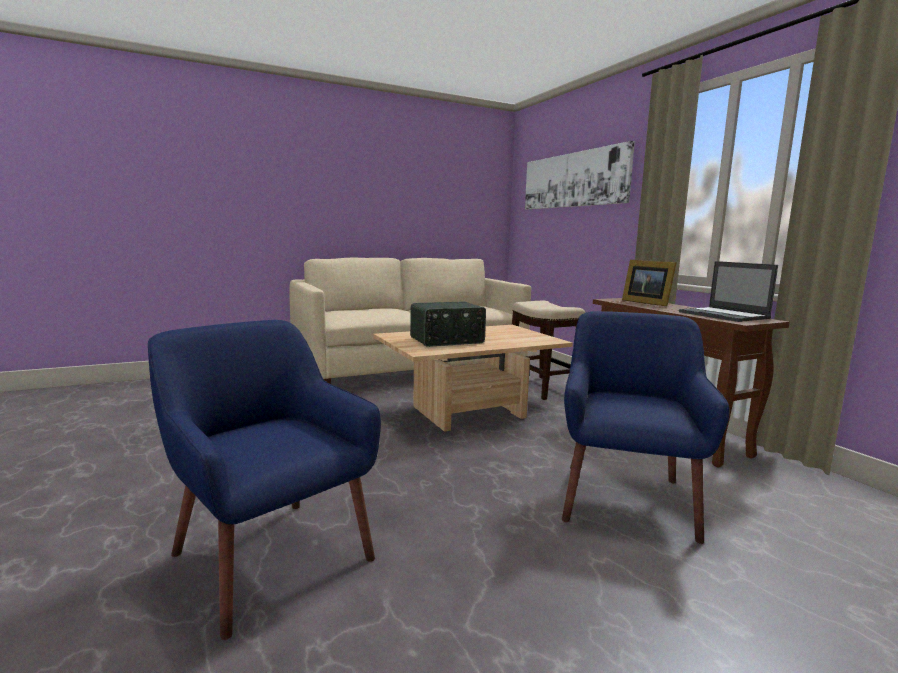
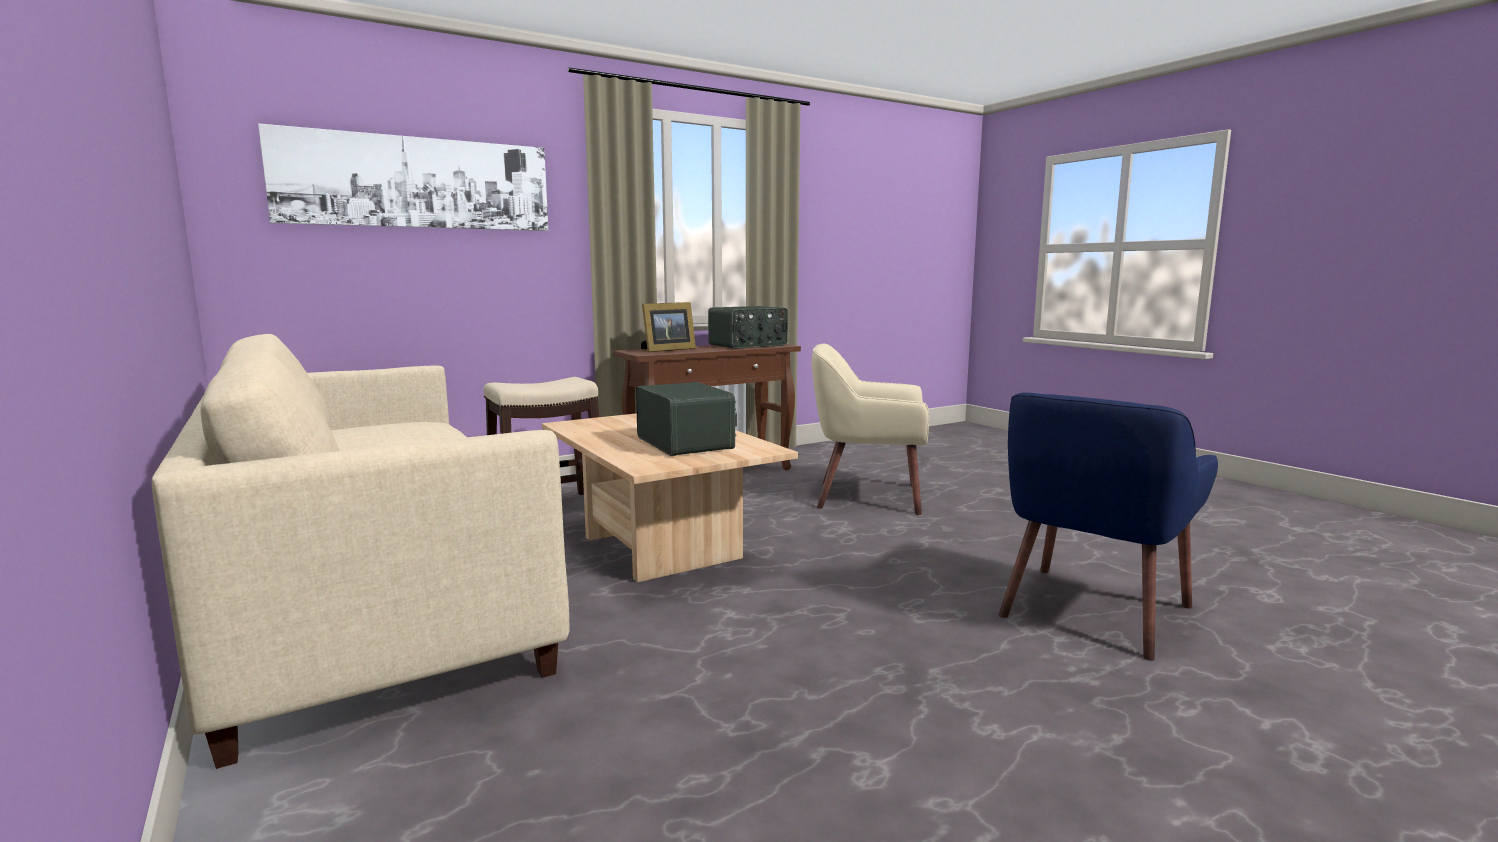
camera: 95 degrees left, 0 degrees up
(625, 498) = (866, 496): blue armchair -> beige armchair
(724, 315) = (748, 345): laptop -> radio

